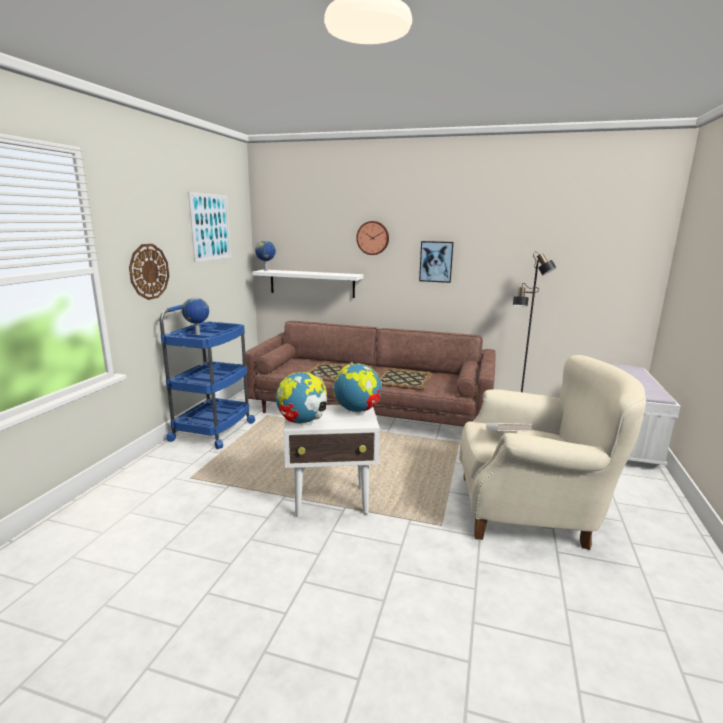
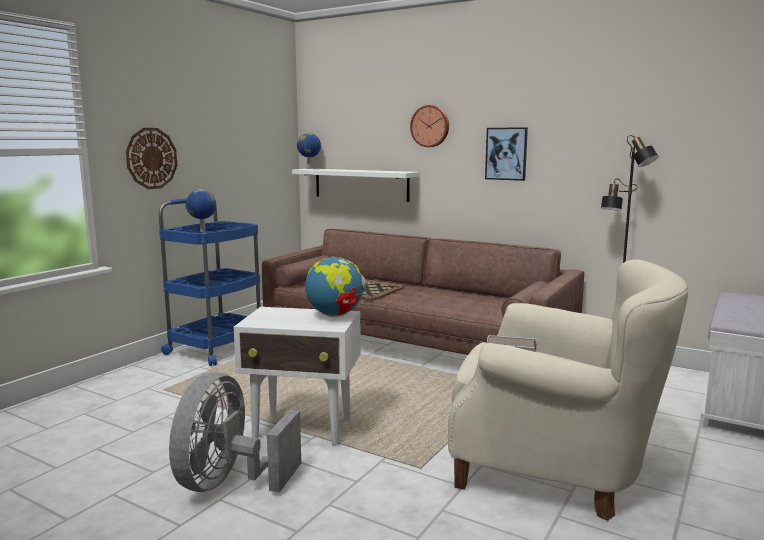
camera: 15 degrees right, 5 degrees down
(210, 227) = (237, 115): picture -> none
(302, 422) = (261, 321): globe -> none
(302, 563) = (229, 483): none -> grey fan
(403, 379) = (447, 300): tray -> none

